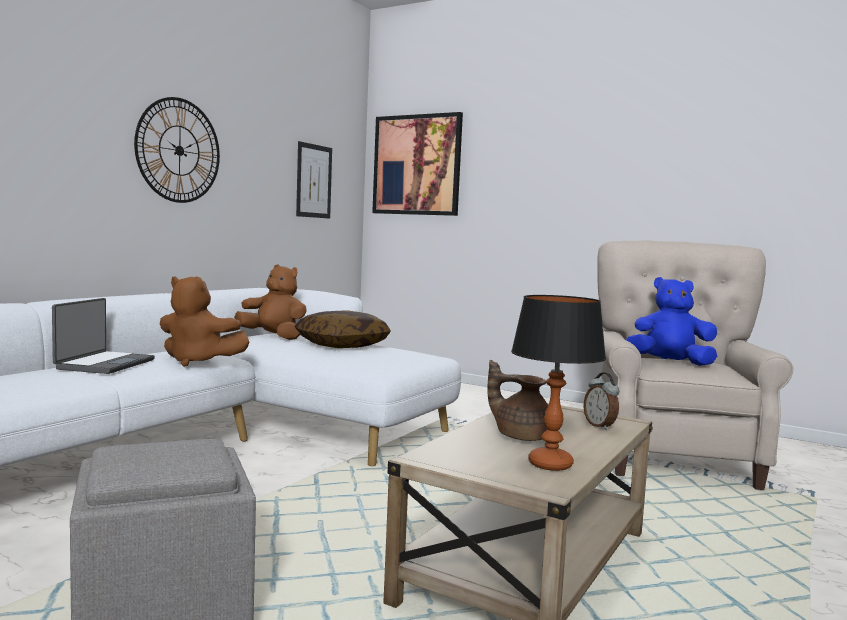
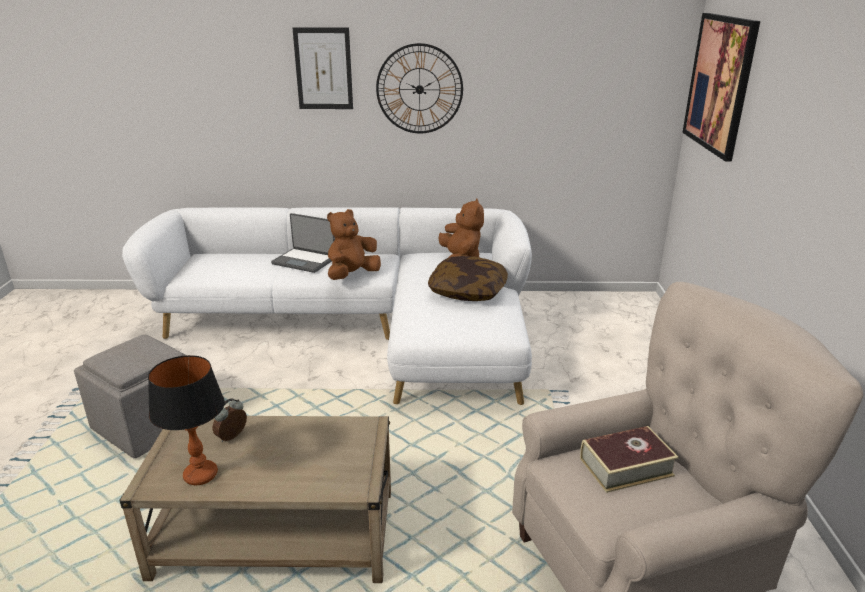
camera: 60 degrees right, 20 degrees up
(104, 364) = (305, 261): laptop -> laptop turned 45 degrees clockwise
(198, 361) = (352, 275): brown plush toy -> brown plush toy turned 60 degrees clockwise
(314, 181) = (594, 99): picture -> picture (323, 69)
(520, 436) = (264, 446): brown teapot -> none
(600, 426) = (329, 476): alarm clock -> alarm clock (233, 437)
(669, 363) = (626, 467): blue plush toy -> book

